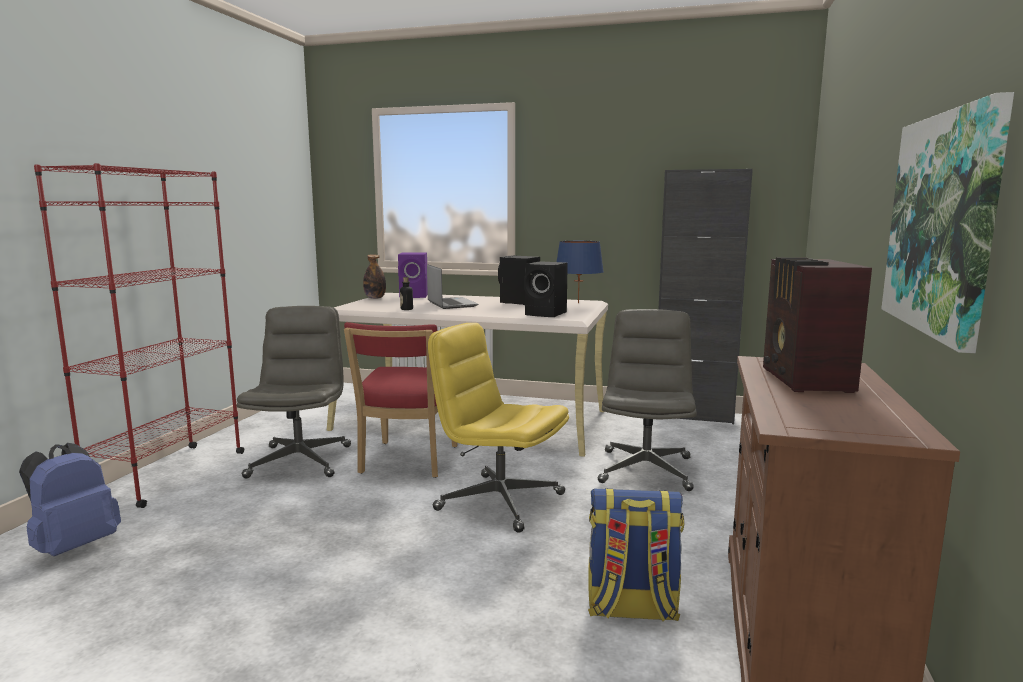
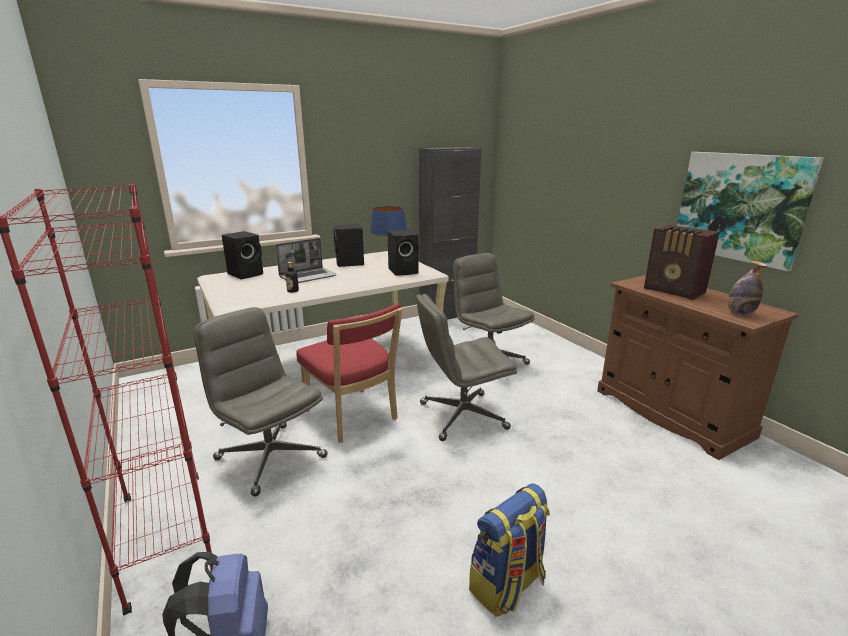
camera: 45 degrees left, 10 degrees up
(375, 298) = (218, 284): bottle -> bottle (740, 313)
(415, 296) = (247, 274): purple speaker -> black speaker
(451, 304) = (308, 277): laptop -> laptop turned 120 degrees clockwise
(498, 501) = (461, 416): yellow office chair -> grey office chair
(631, 609) = (618, 440): backpack -> backpack (507, 586)

